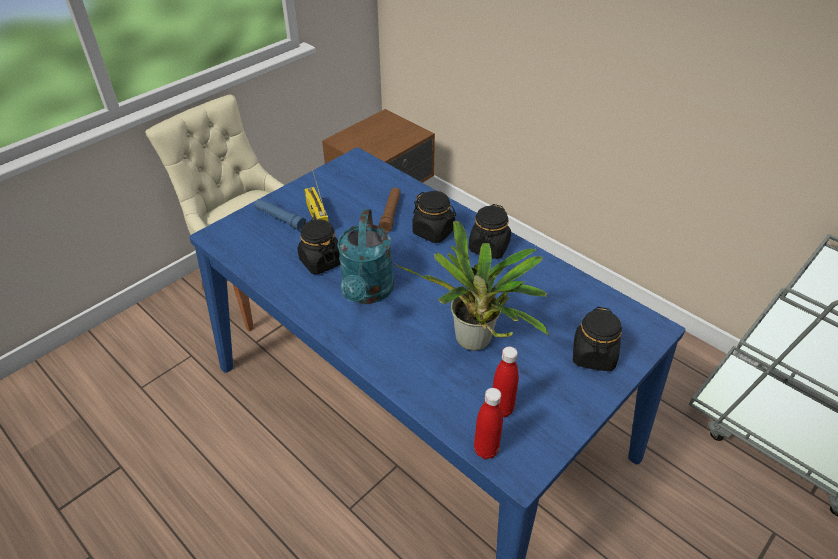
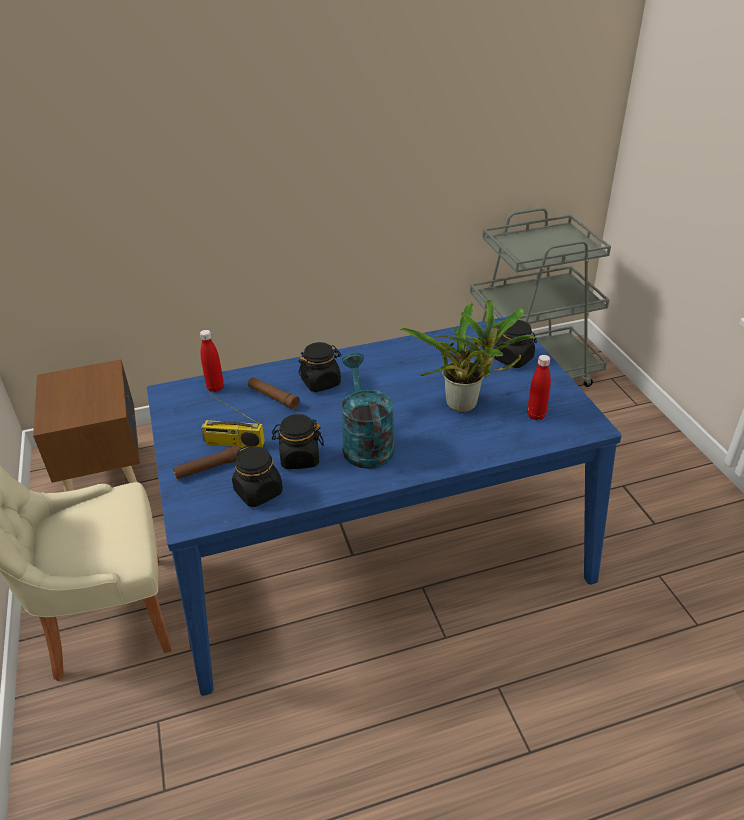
camera: 60 degrees left, 5 degrees down
(280, 218) = (208, 468): blue flashlight -> brown flashlight
(367, 293) = (365, 442): turquoise watering can -> turquoise watering can turned 135 degrees counterclockwise
(486, 450) = (567, 435): red bottle -> red bottle (215, 388)
(489, 247) = (367, 362): black jar -> black jar (259, 492)

